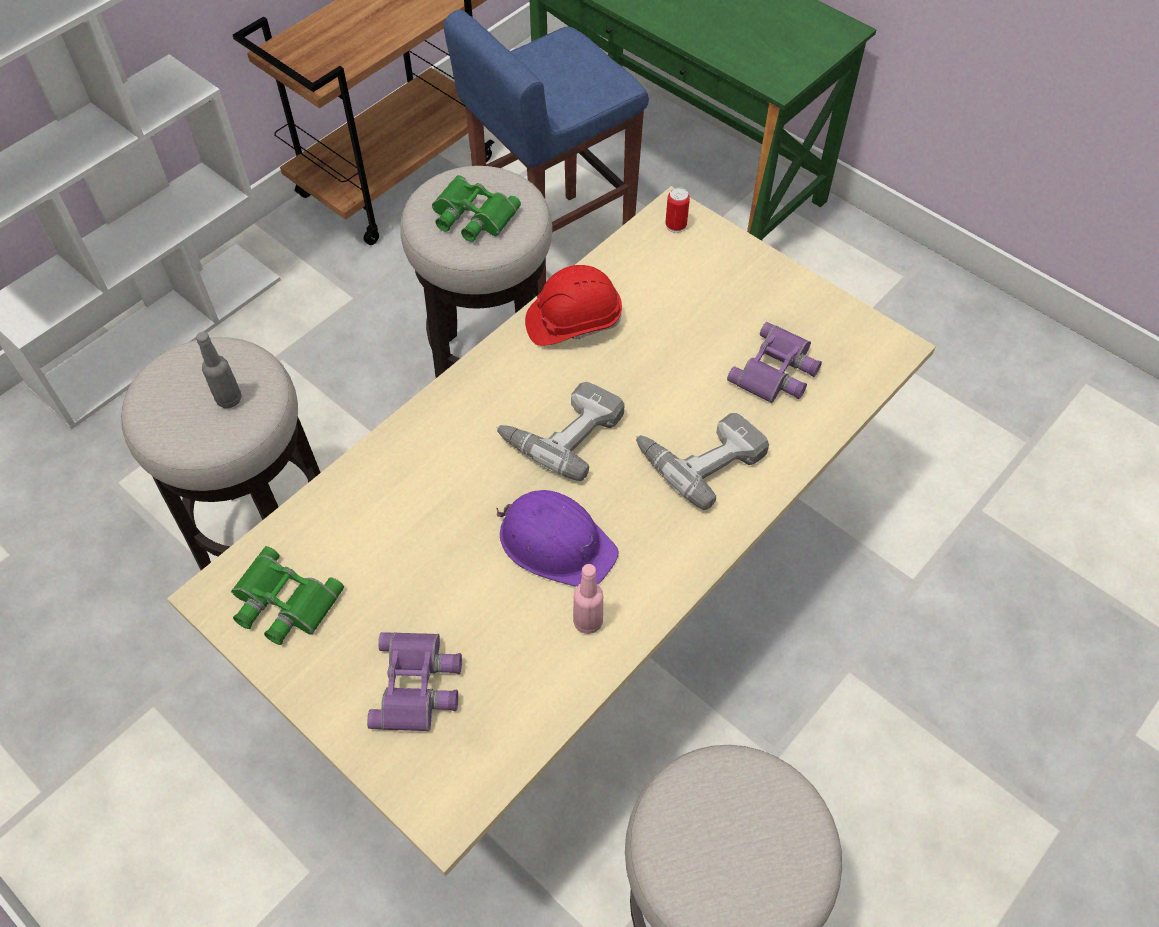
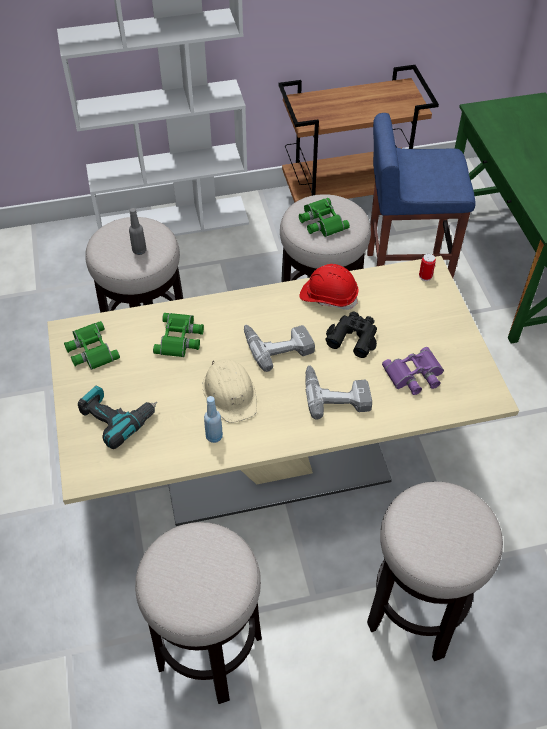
camera: 35 degrees right, 5 degrees down
(411, 502) = (180, 338): none -> green binoculars
(418, 685) = (117, 418): purple binoculars -> power drill
(556, 542) = (230, 393): purple hard hat -> beige hard hat
(587, 622) = (214, 436): pink bottle -> blue bottle
(655, 362) = (353, 337): none -> black binoculars
(906, 685) = (416, 611): none -> stool

